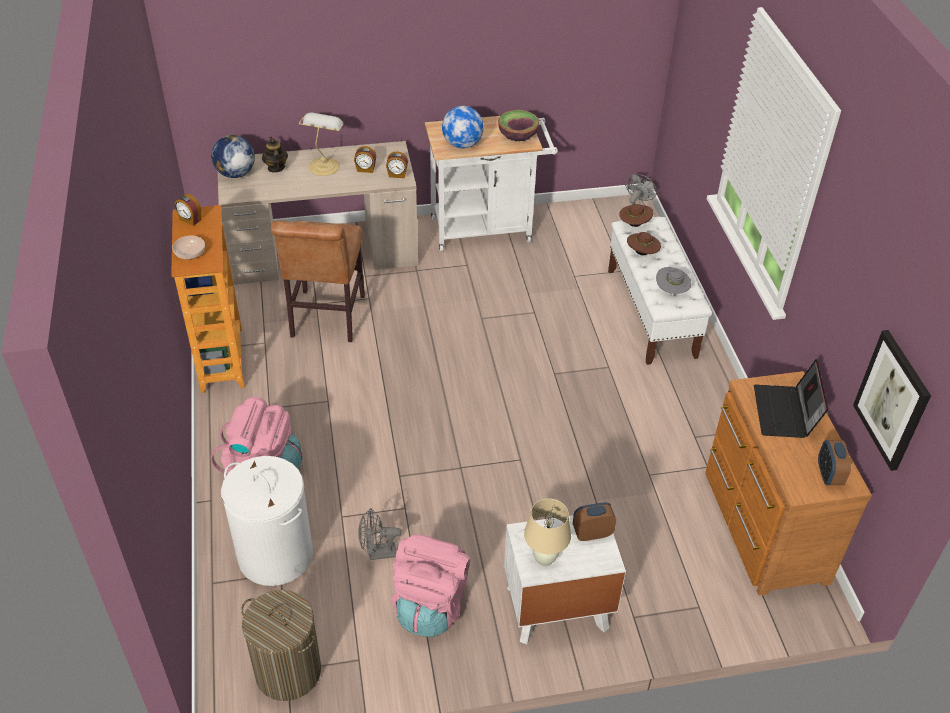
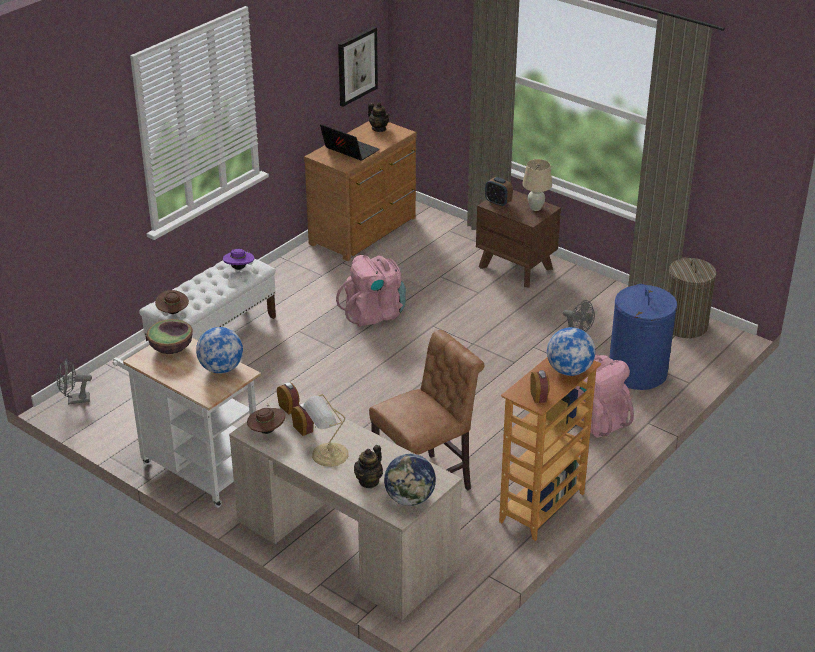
camera: 130 degrees left, 10 degrees down
(190, 253) = (569, 371): bowl -> globe
(275, 555) = (637, 372): white laundry basket -> blue laundry basket
(431, 605) = (577, 304): pink backpack -> pink backpack (374, 314)
(556, 608) = (516, 267): white nightstand -> brown nightstand
(642, 253) = (208, 295): brown hat -> brown hat (267, 430)
(671, 291) = (239, 268): grey hat -> purple hat
(785, 413) = (349, 151): laptop -> laptop turned 105 degrees counterclockwise
(829, 475) = (379, 129): alarm clock -> teapot

